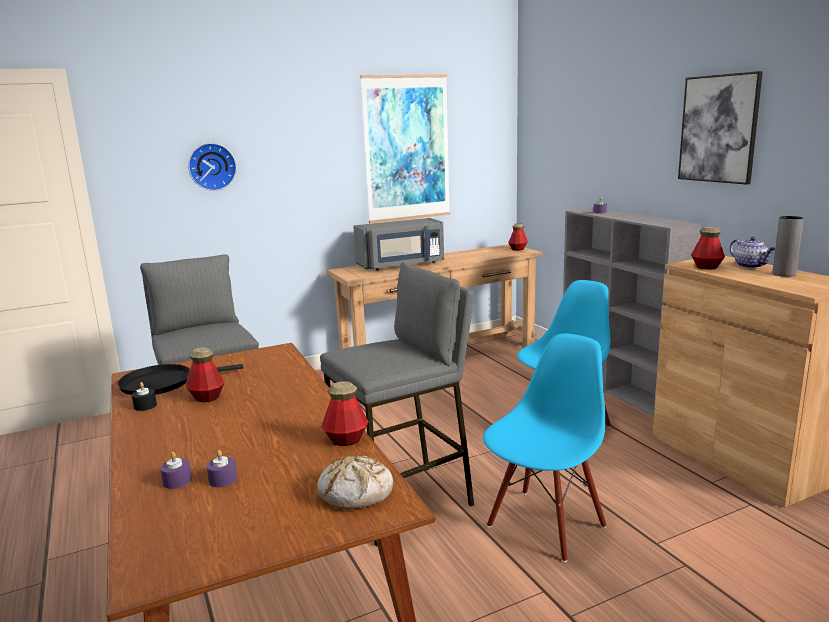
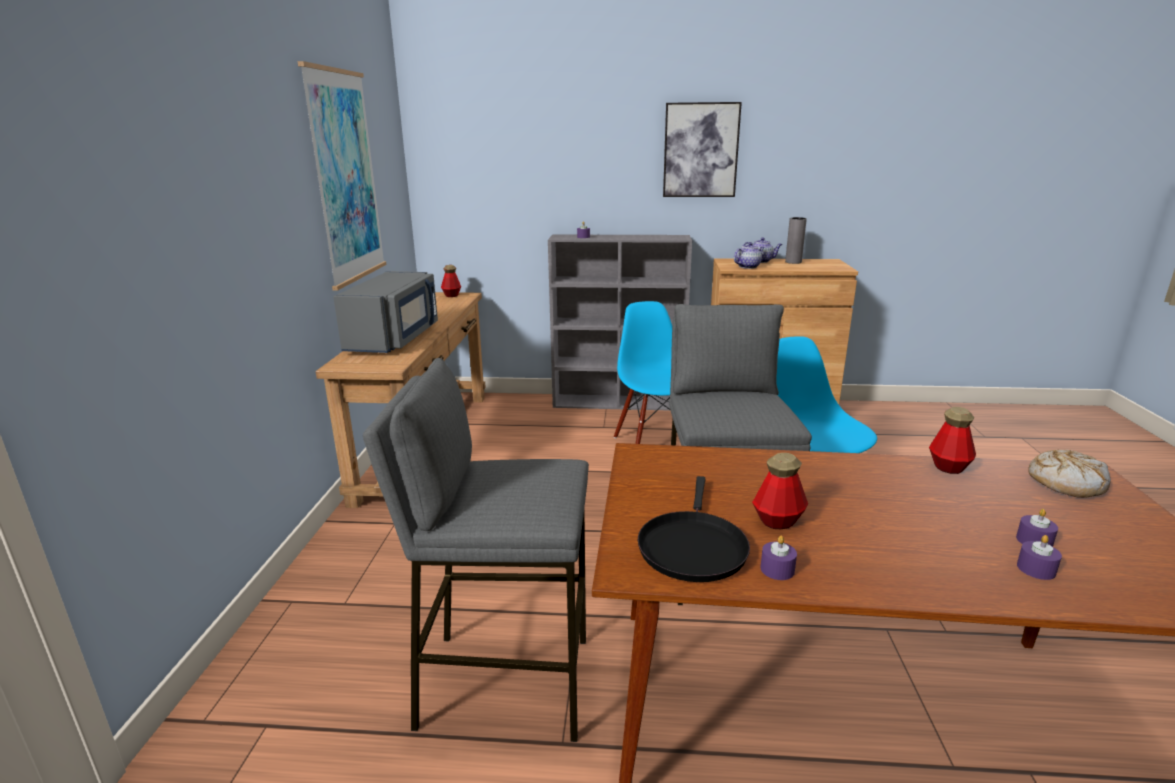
camera: 60 degrees left, 5 degrees up
(145, 406) = (777, 569): black candle -> purple candle
(212, 166) = (165, 219): wall clock -> none
(706, 267) = (748, 267): bottle -> teapot

